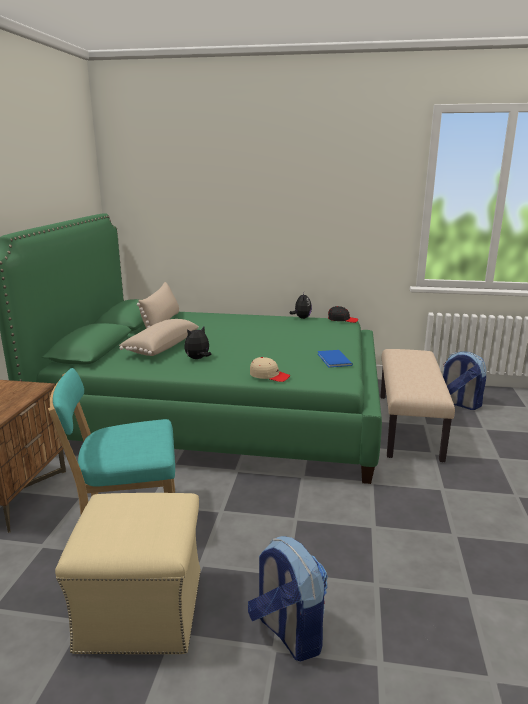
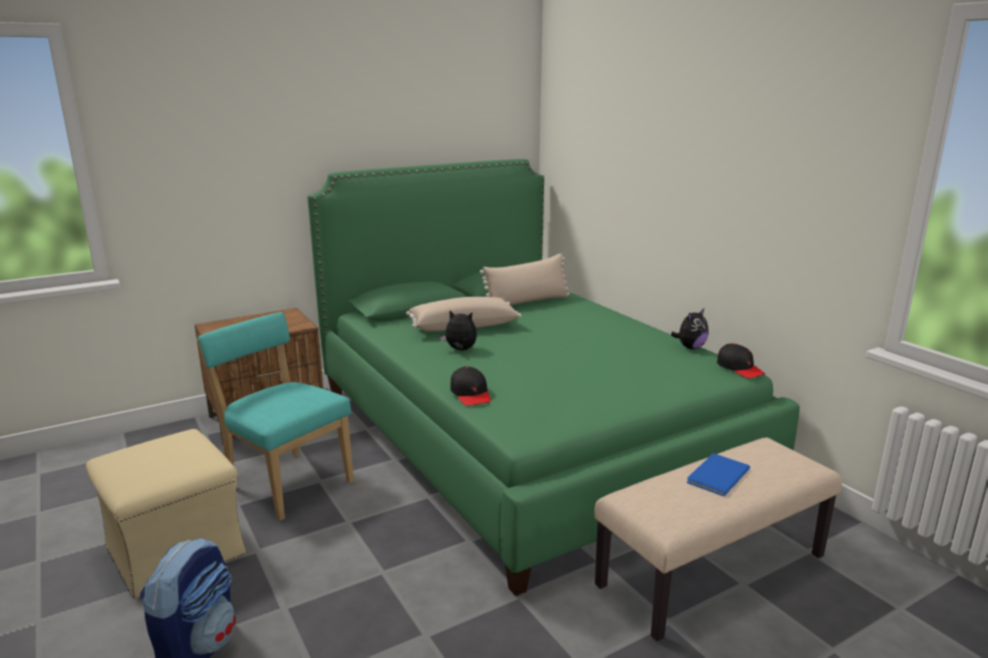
camera: 50 degrees right, 0 degrees up
(269, 376) = (471, 394): beige cap -> black cap
(333, 360) = (580, 409): blue book -> blue book (715, 476)
(459, 403) = (872, 593): backpack -> none

